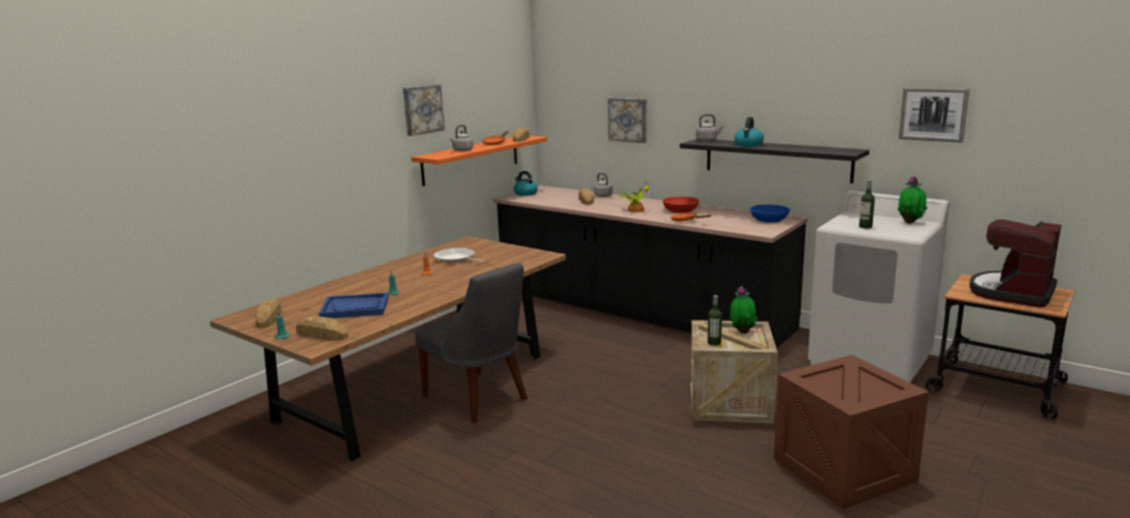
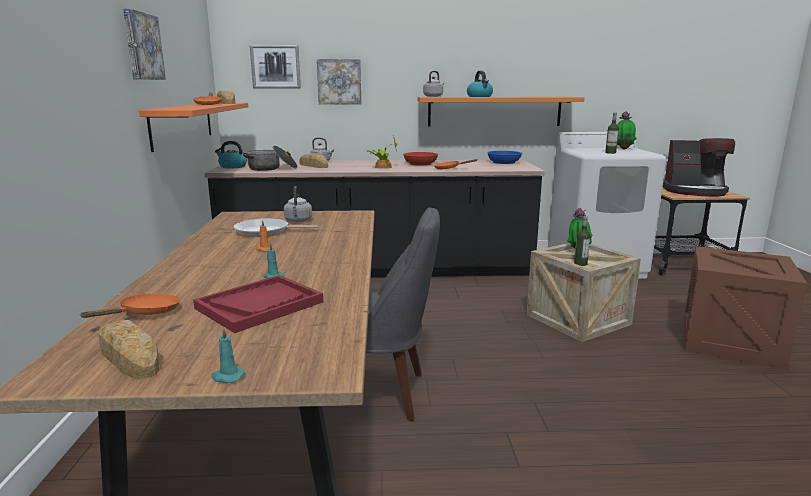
camera: 40 degrees left, 0 degrees up
(307, 299) = (145, 313): none -> orange frying pan
(321, 334) = (294, 352): bread -> none
(355, 308) = (260, 305): blue tray -> red tray
(462, 150) = (192, 107): grey kettle -> grey kettle (298, 221)
(547, 200) = (272, 168): none -> cooking pot
(777, 159) = (494, 111): black shelf -> orange shelf
(933, 114) = (620, 64): picture -> picture (275, 67)
(1013, 292) = (694, 191): coffee machine -> coffee machine turned 75 degrees counterclockwise

